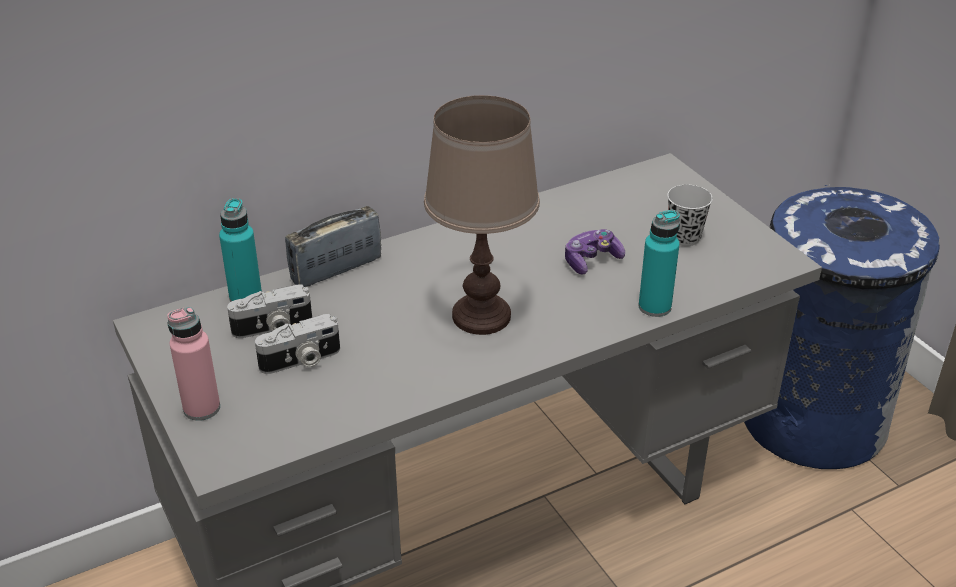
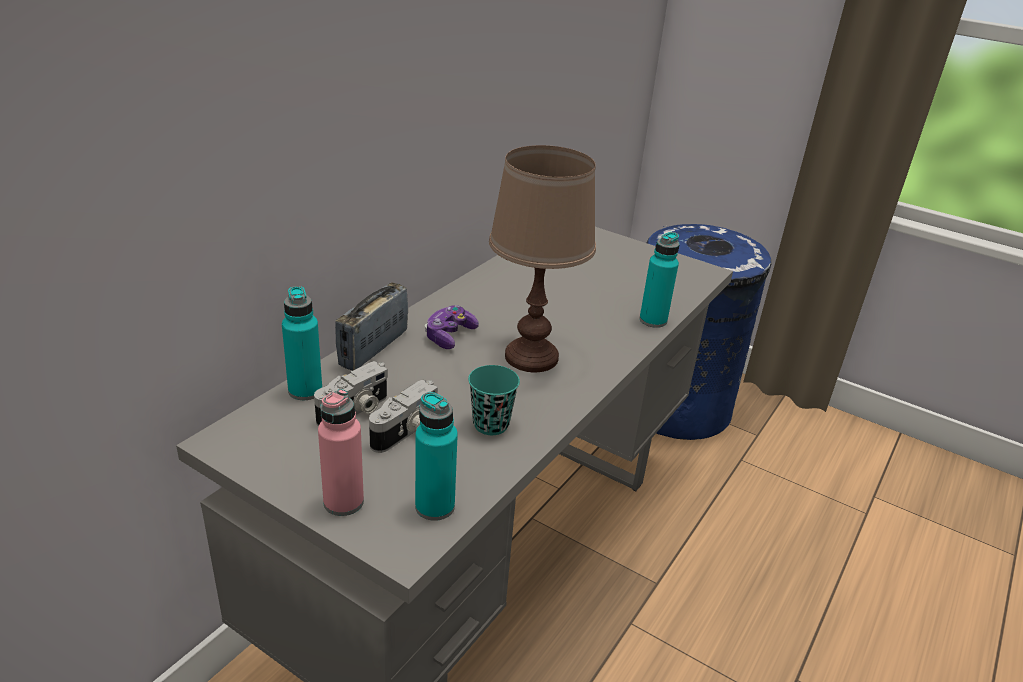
camera: 30 degrees left, 5 degrees down
(271, 435) = (434, 507): none -> turquoise bottle
(382, 375) = (491, 424): none -> turquoise cup
(591, 260) = (577, 298): game controller -> game controller (449, 336)
(684, 237) = (627, 269): black cup -> none

